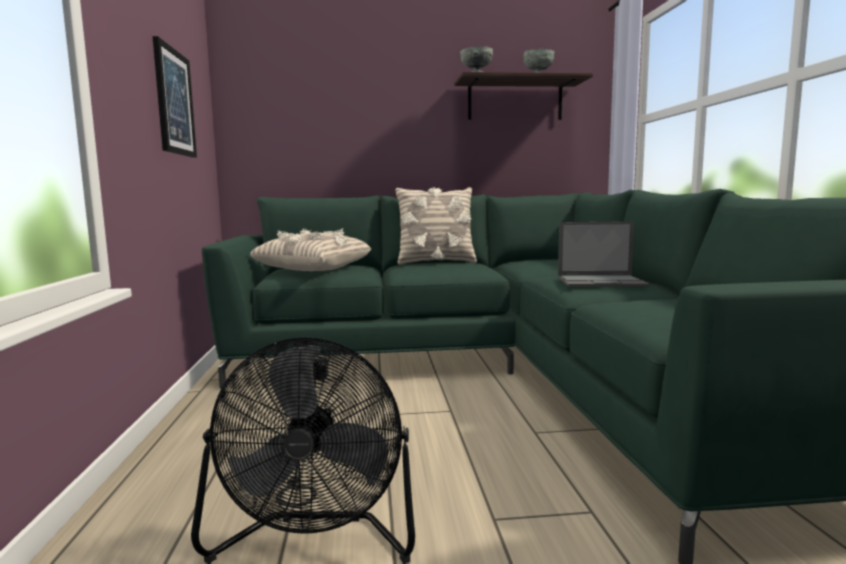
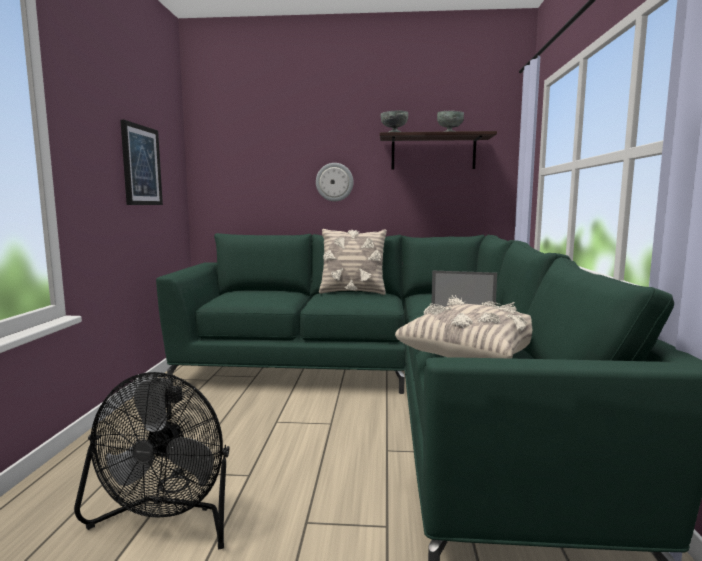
camera: 10 degrees right, 0 degrees up
(313, 270) = (248, 296): beige pillow -> beige pillow (471, 355)
(401, 134) = (334, 182): none -> wall clock

